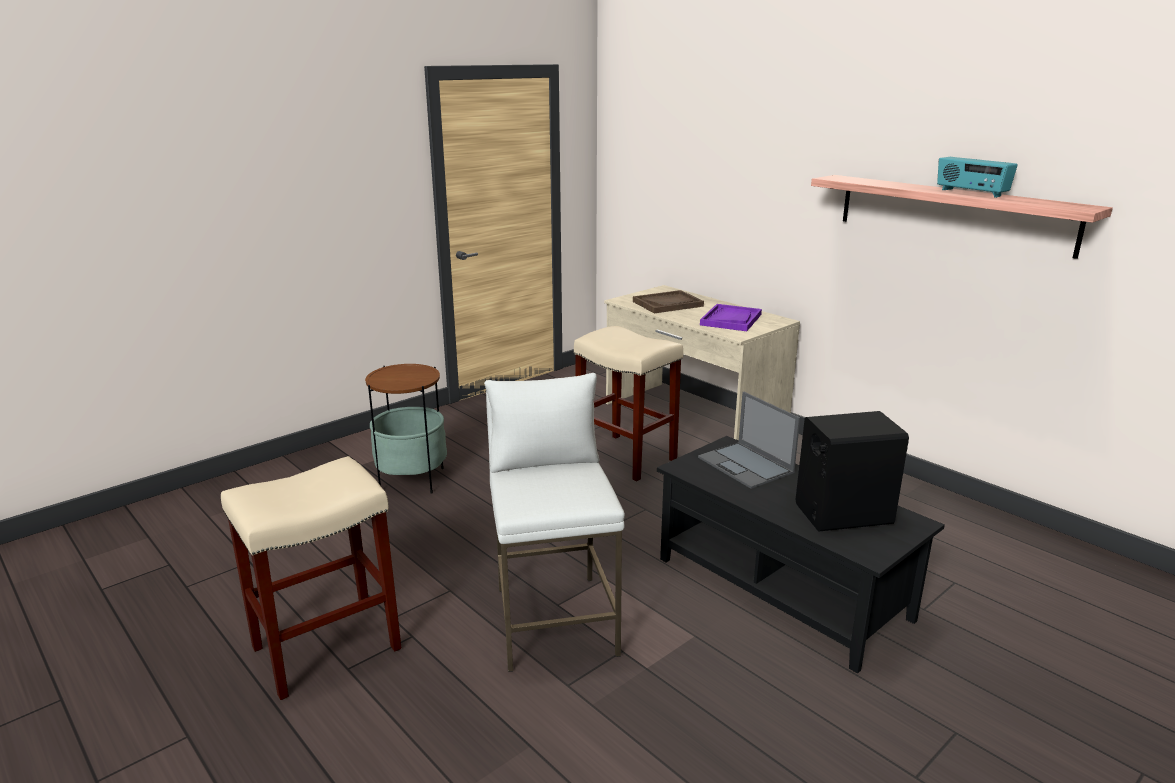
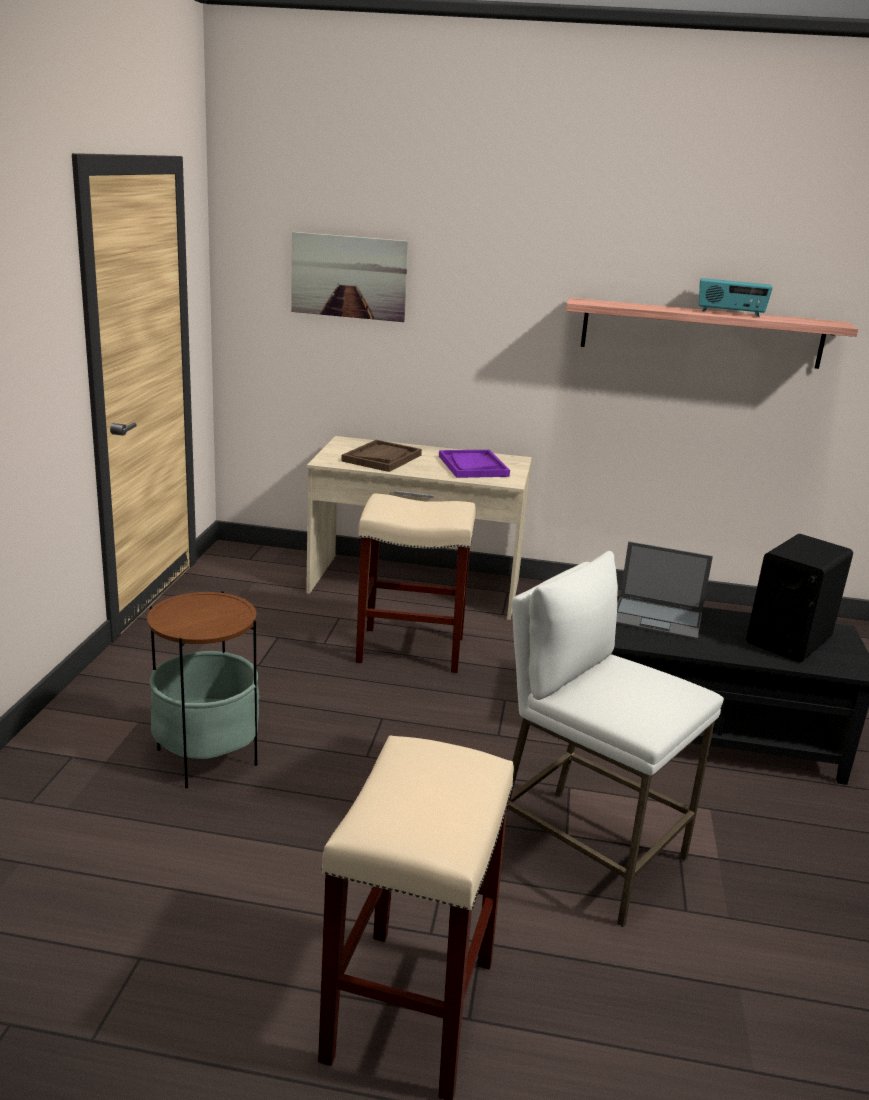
camera: 40 degrees left, 0 degrees up
(676, 155) = (349, 276): none -> picture

